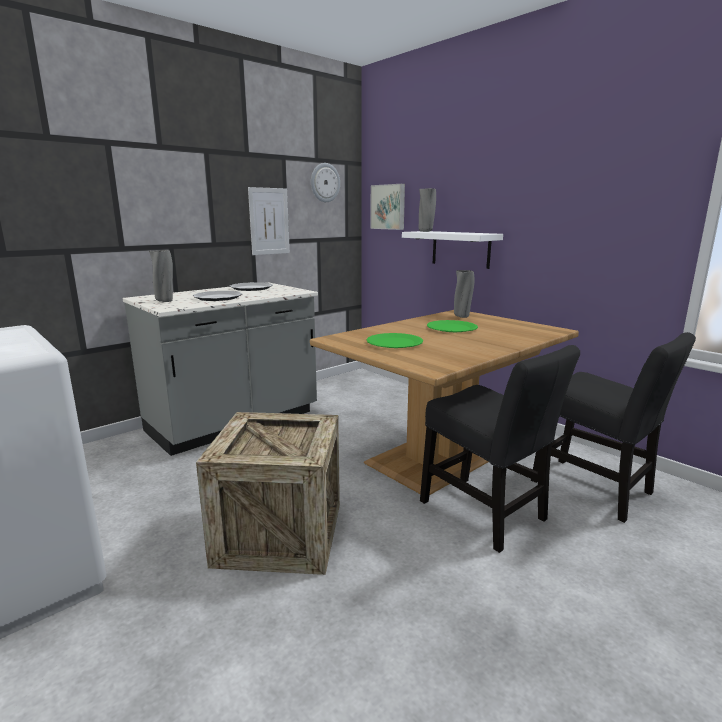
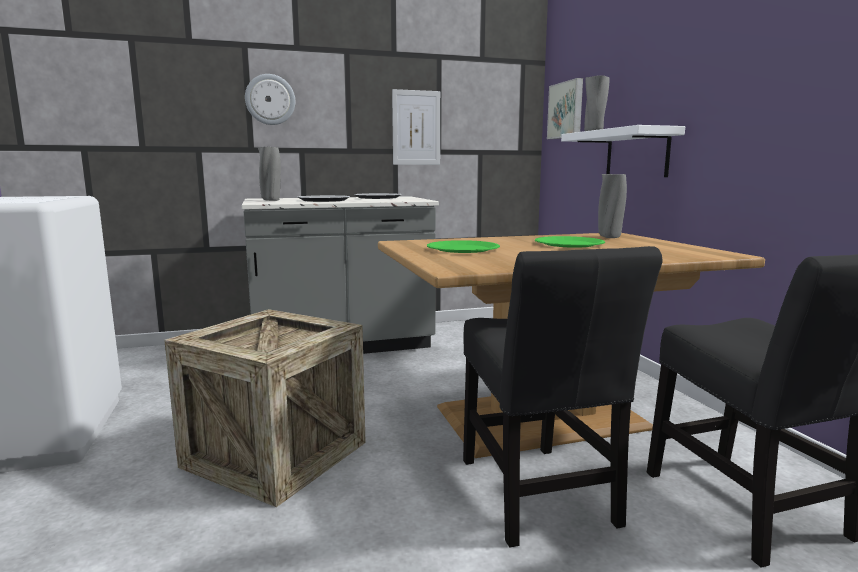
camera: 25 degrees right, 5 degrees down
(324, 182) = (491, 85): wall clock -> wall clock (270, 99)

